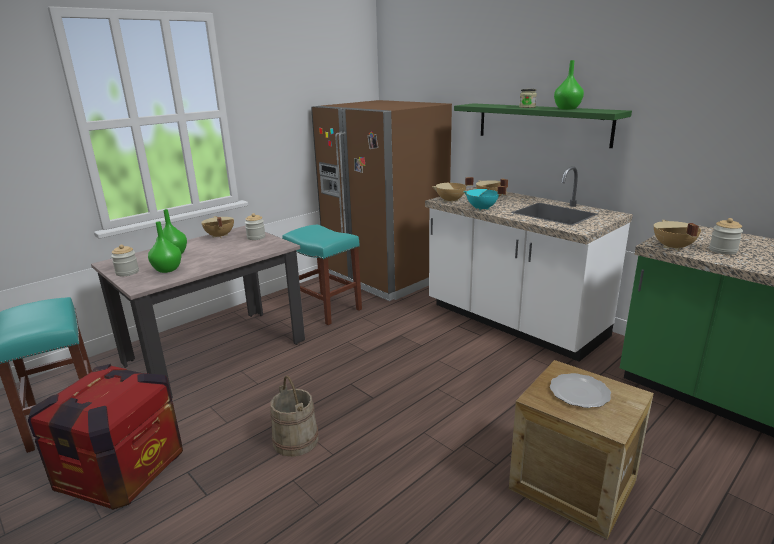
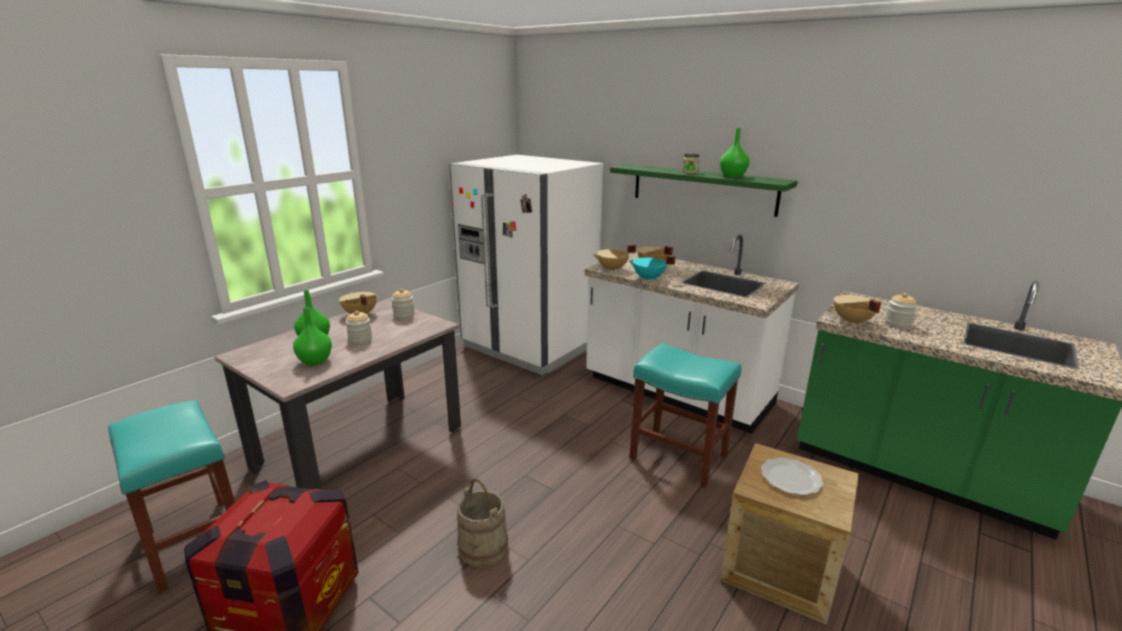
camera: 10 degrees left, 0 degrees up
(127, 272) = (267, 367): jar -> jar (360, 339)
(326, 308) = (475, 387): turquoise stool -> turquoise stool (680, 457)
(385, 276) = (529, 346): brown fridge -> white fridge

